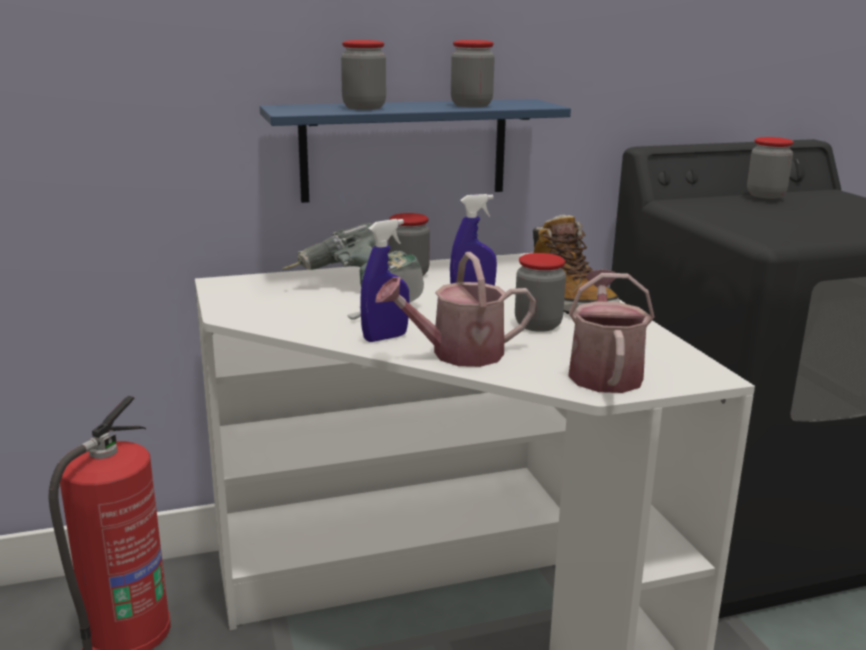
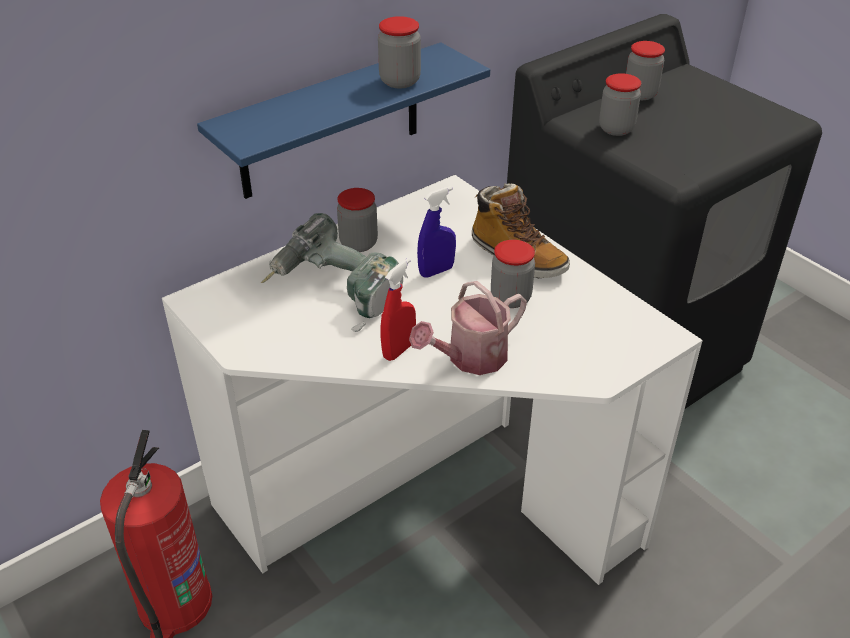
camera: 20 degrees left, 20 degrees up
(364, 107) = (308, 112): jar -> jar (616, 129)
(385, 337) = (399, 350): blue spray bottle -> red spray bottle
(604, 372) = (592, 352): watering can -> none

